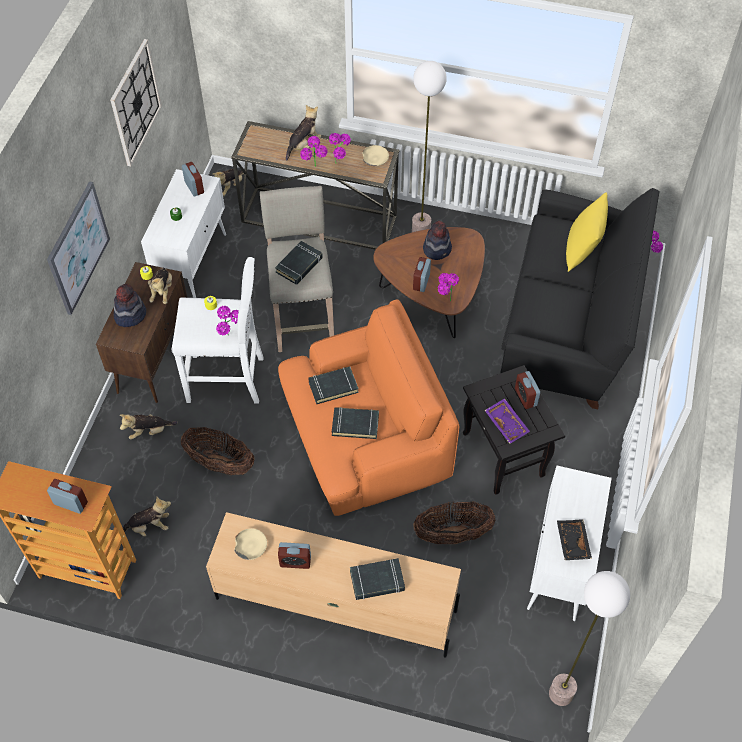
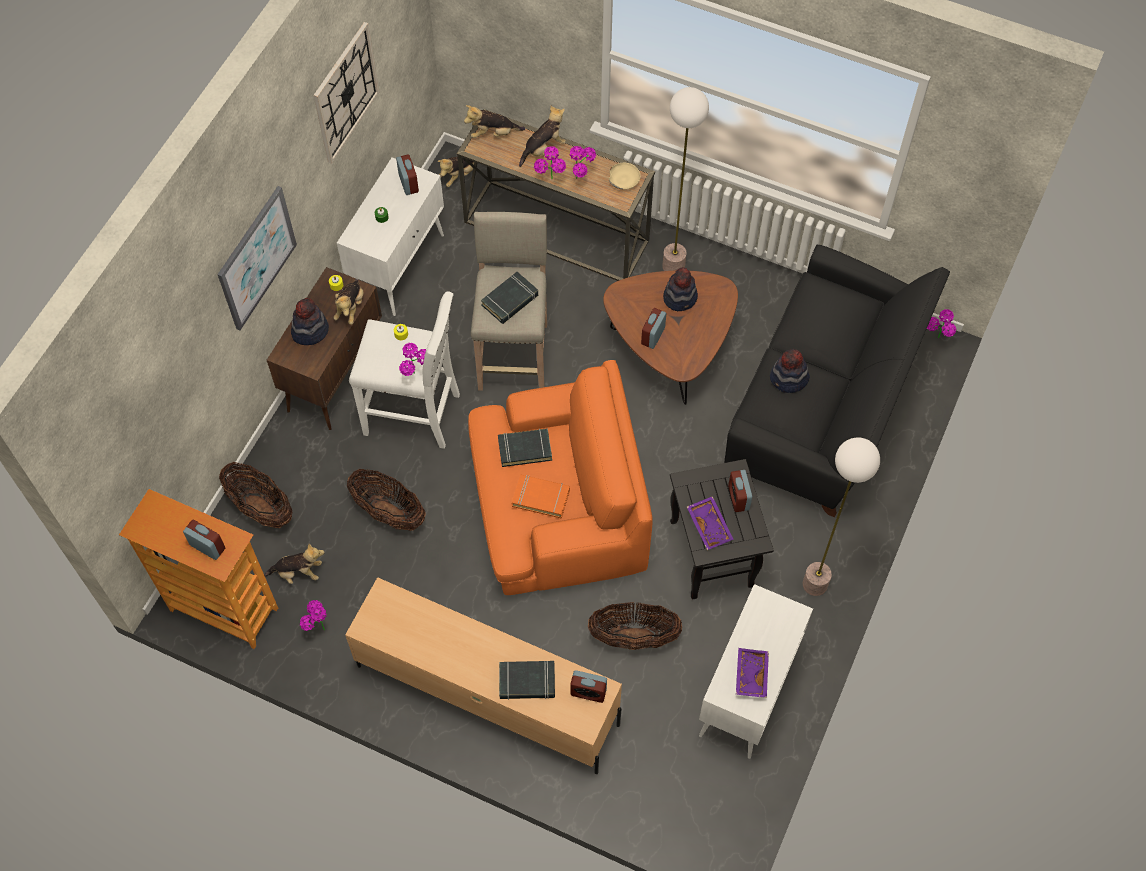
camera: 10 degrees right, 5 degrees up
(106, 476) = (260, 507): none -> basket
(149, 431) = (316, 462): plush toy -> plush toy (493, 133)
(251, 546) = (397, 620): beige bowl -> none
(295, 561) = (442, 645): alarm clock -> alarm clock (588, 692)
(355, 425) = (541, 498): black book -> orange book
(445, 301) = (675, 364): potted plant -> potted plant (318, 629)
(544, 297) = (788, 379): none -> hat
(560, 694) = (715, 837): floor lamp -> floor lamp (814, 584)
(572, 542) = (750, 675): black tray -> purple tray
(582, 250) = (847, 328): yellow pillow -> none

